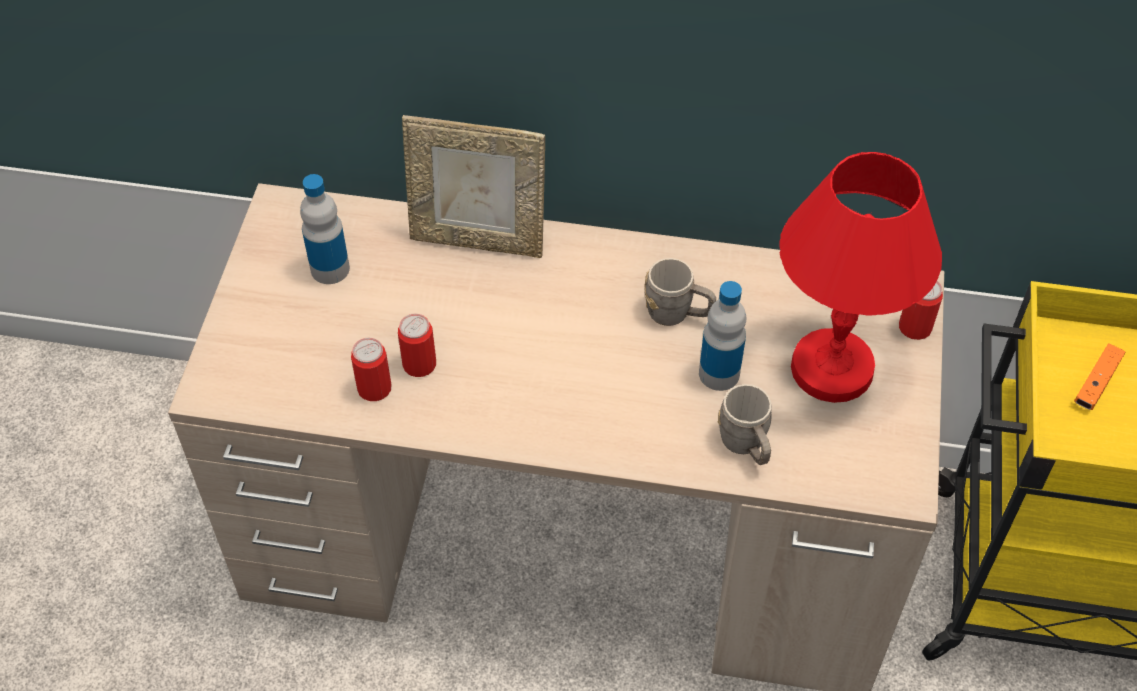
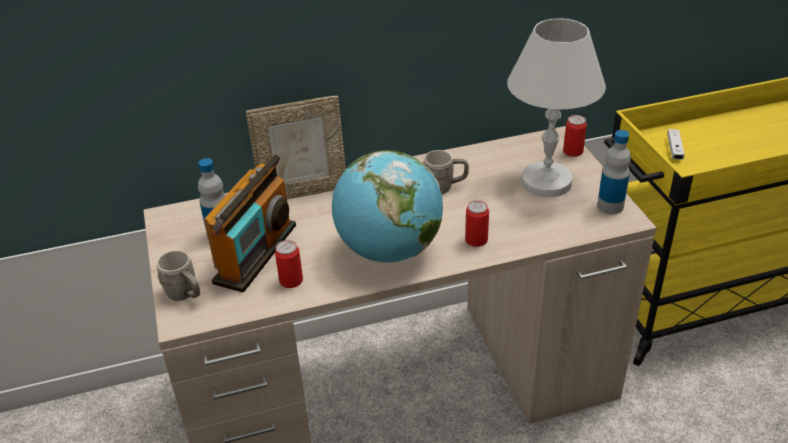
camera: 25 degrees left, 15 degrees down
(356, 323) = (256, 254): none -> radio
(419, 364) = (311, 260): can -> can (476, 240)
(529, 394) = (389, 250): none -> globe
(719, 373) = (489, 204): bottle -> bottle (610, 206)
(746, 446) = (530, 230): grey mug -> grey mug (185, 294)
(831, 367) = (545, 181): red table lamp -> white table lamp
(1096, 383) = (674, 149): orange game controller -> white game controller

